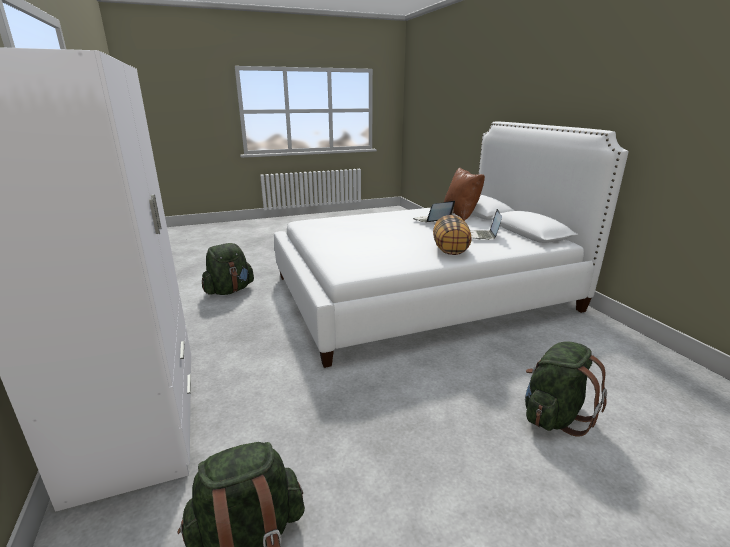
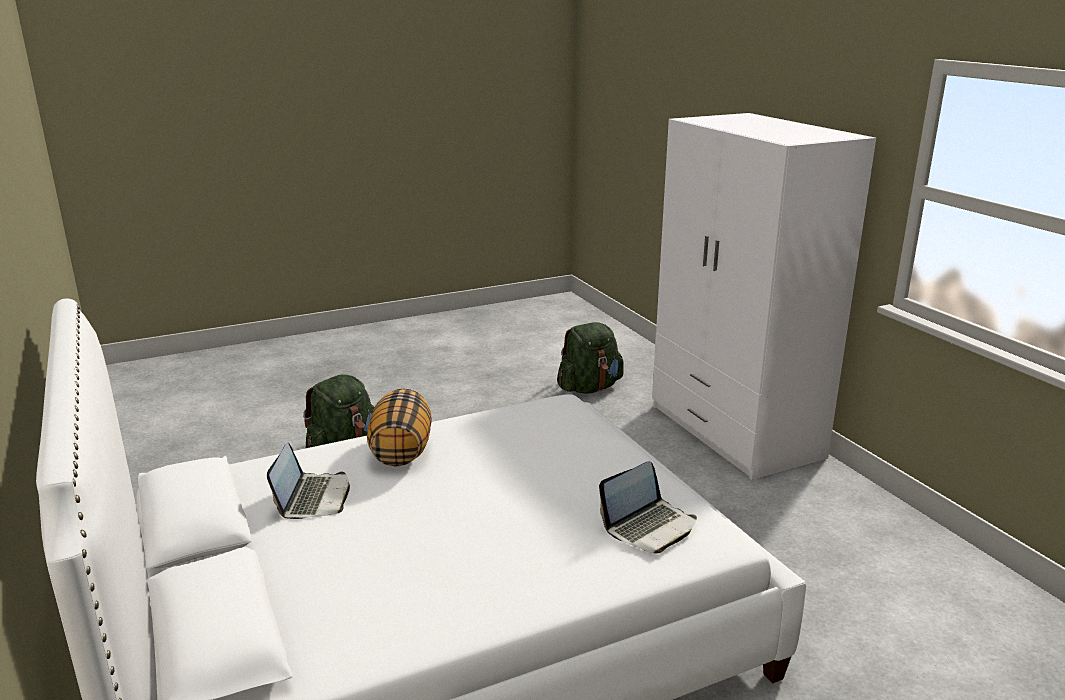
camera: 175 degrees right, 0 degrees up
(229, 290) = (854, 620): green backpack -> none
(431, 221) = (397, 558): laptop -> laptop (649, 527)
(461, 214) = (293, 612): brown pillow -> none

